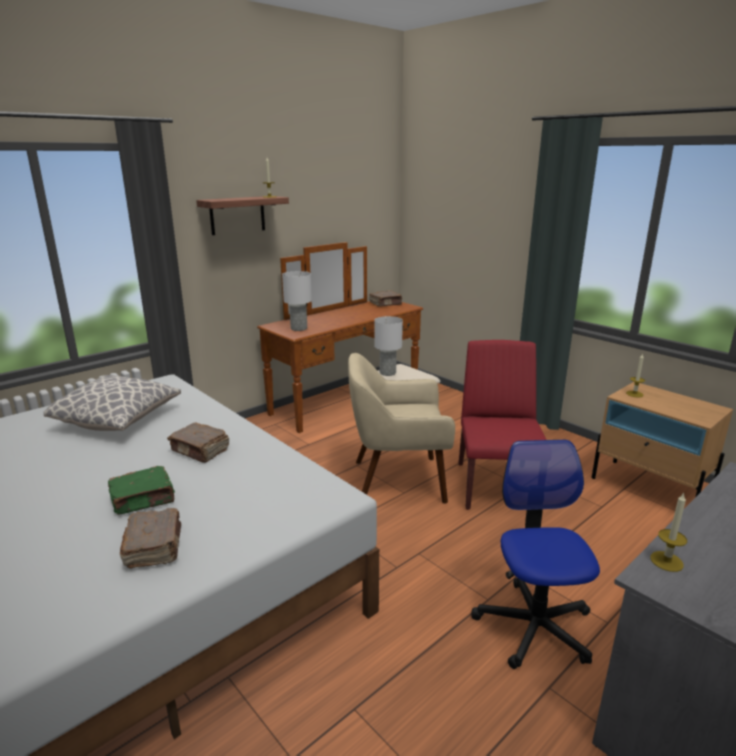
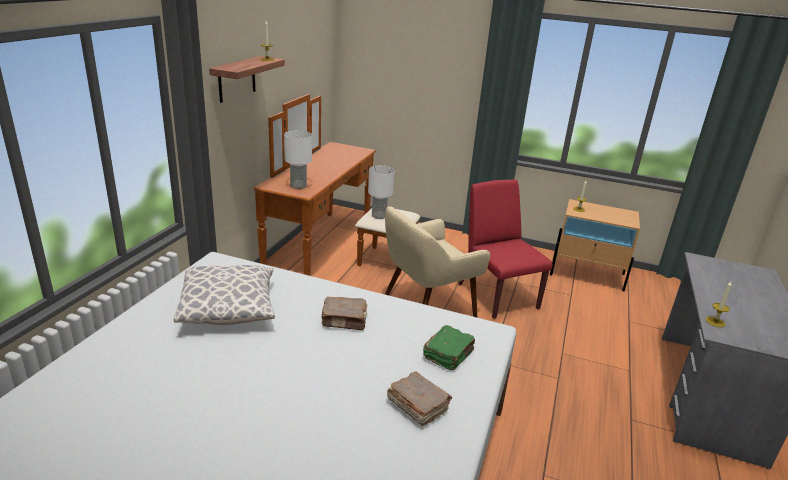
camera: 30 degrees left, 5 degrees up
(144, 500) = (357, 373): green book -> green book (449, 355)
(386, 304) = (341, 149): brown book -> none
(534, 626) = (596, 386): office chair -> none

